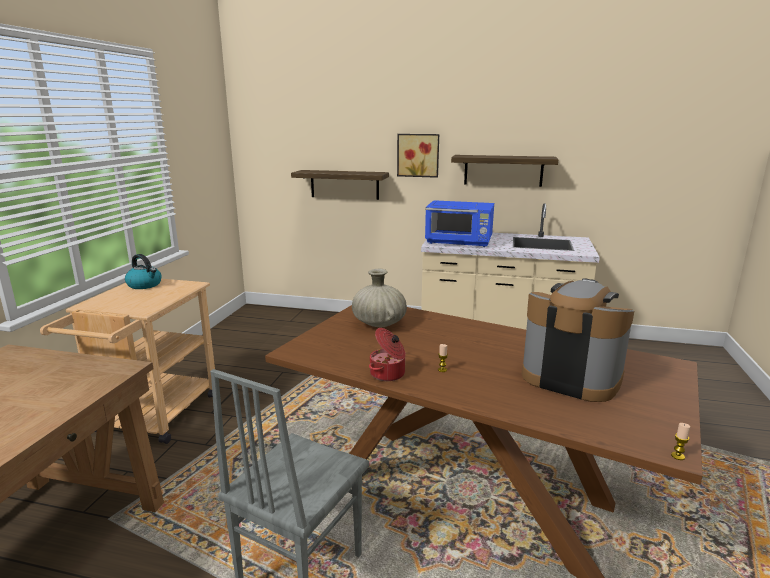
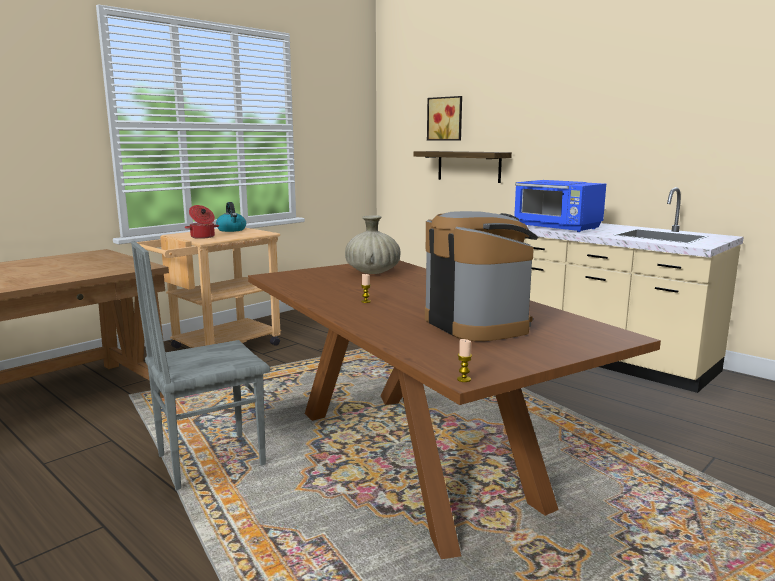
camera: 30 degrees right, 5 degrees down
(388, 374) = (315, 296): cooking pot -> cooking pot (202, 237)
(418, 155) = (542, 132): picture -> picture (446, 119)
(503, 170) = (636, 148): shelf -> none

